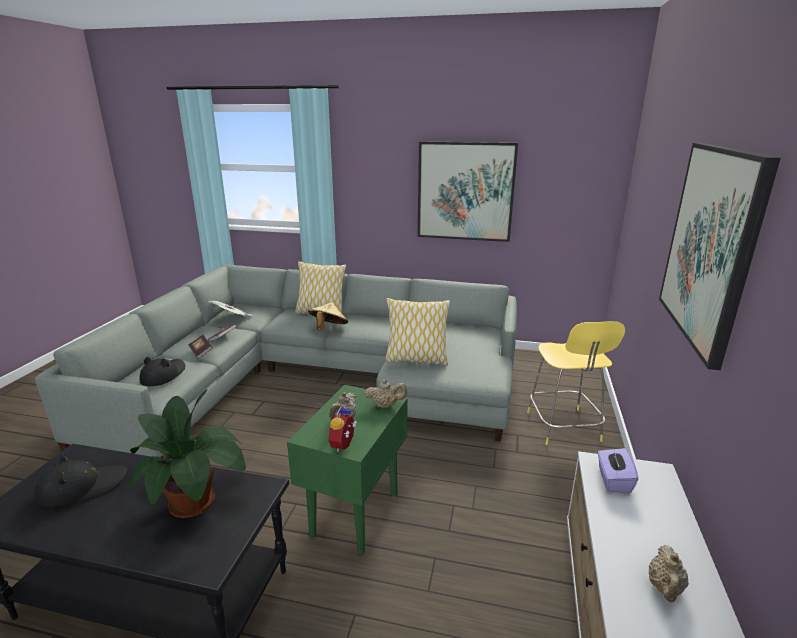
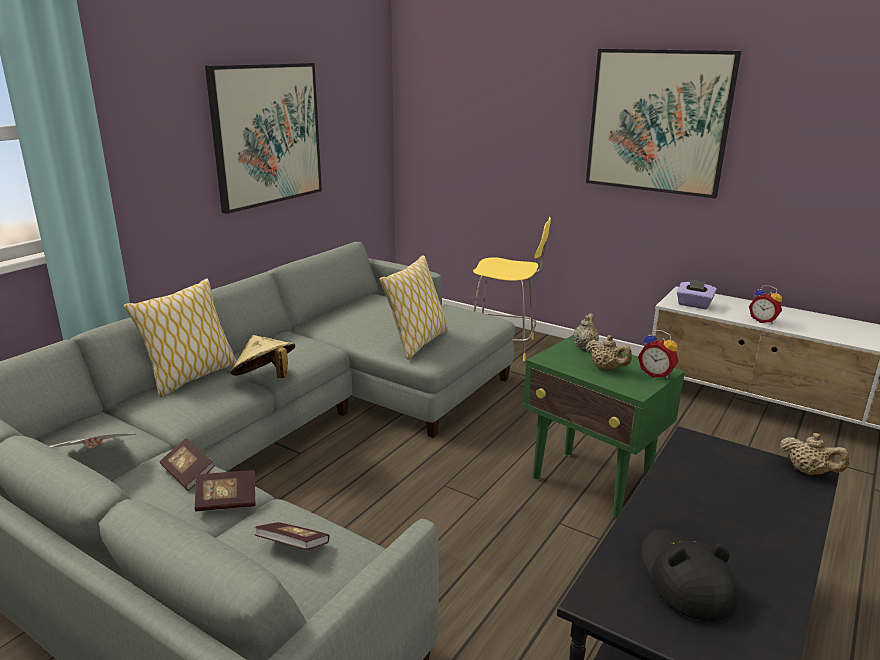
camera: 70 degrees left, 0 degrees up
(163, 375) = (293, 546): black hat -> book
(195, 502) = (717, 482): potted plant -> none
(620, 547) = (763, 321): none -> alarm clock
(665, 588) = (797, 320): beige teapot -> beige teapot (808, 472)

